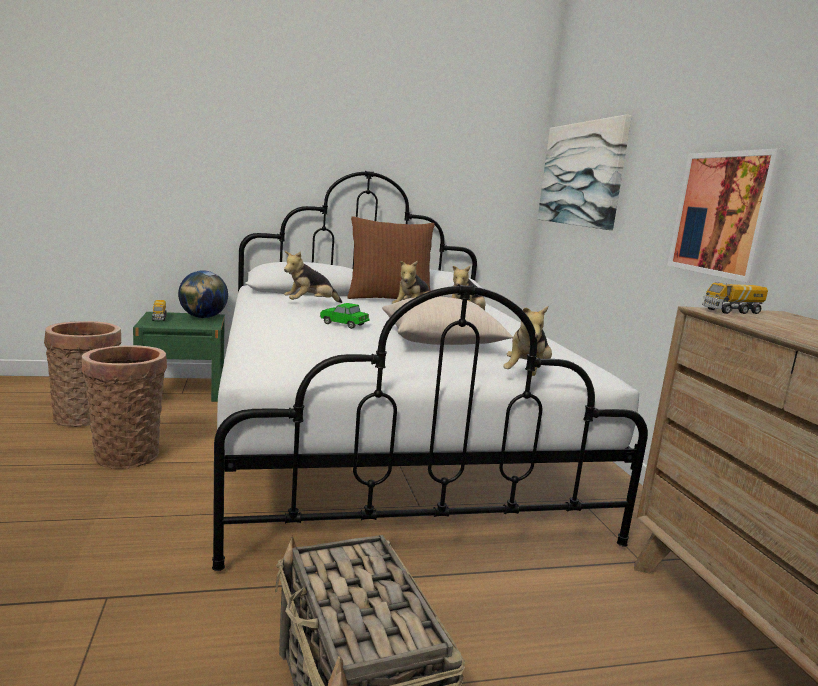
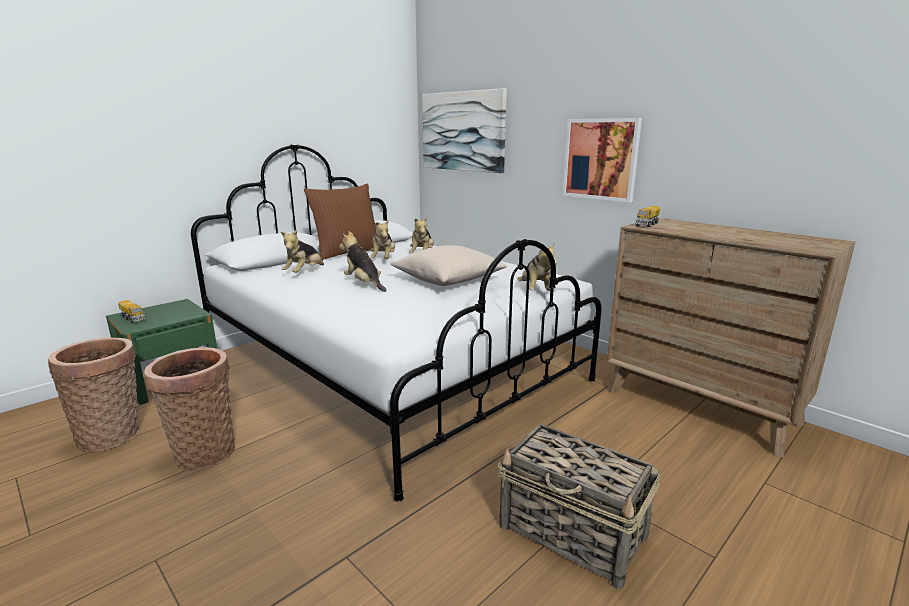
camera: 30 degrees left, 5 degrees up
(203, 317) = (175, 307): globe -> none
(344, 324) = (364, 284): toy car -> plush toy

